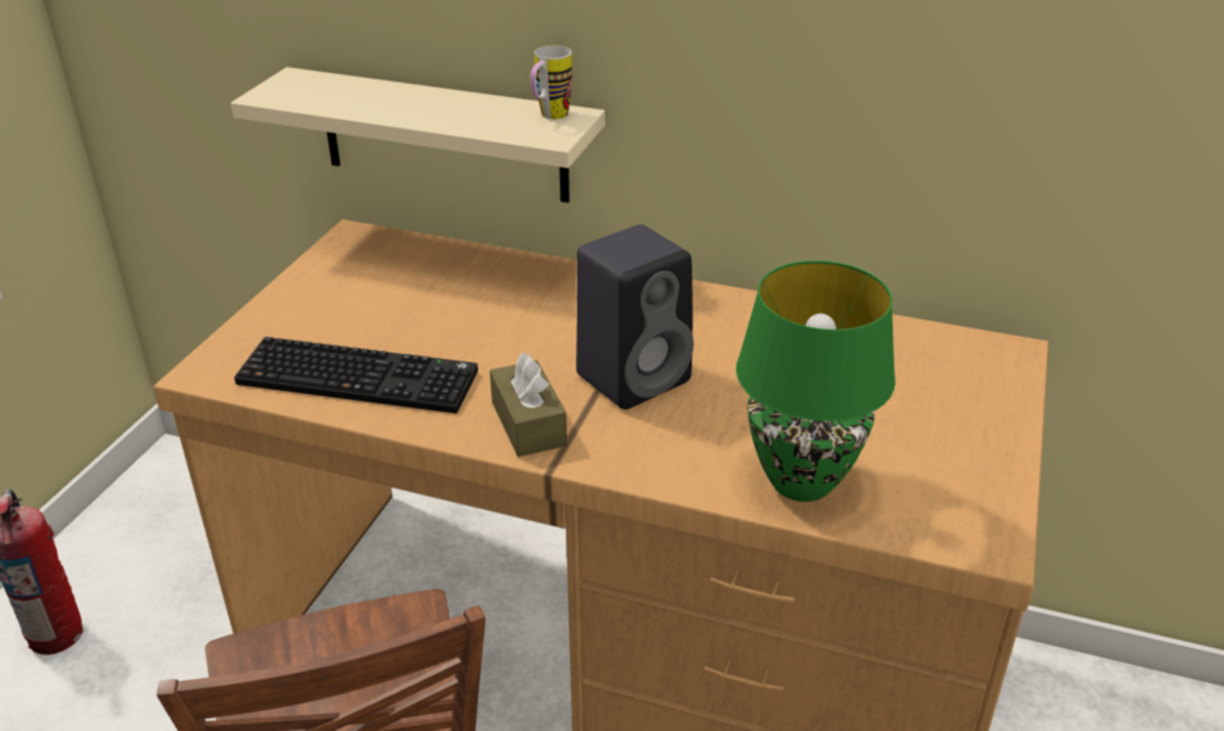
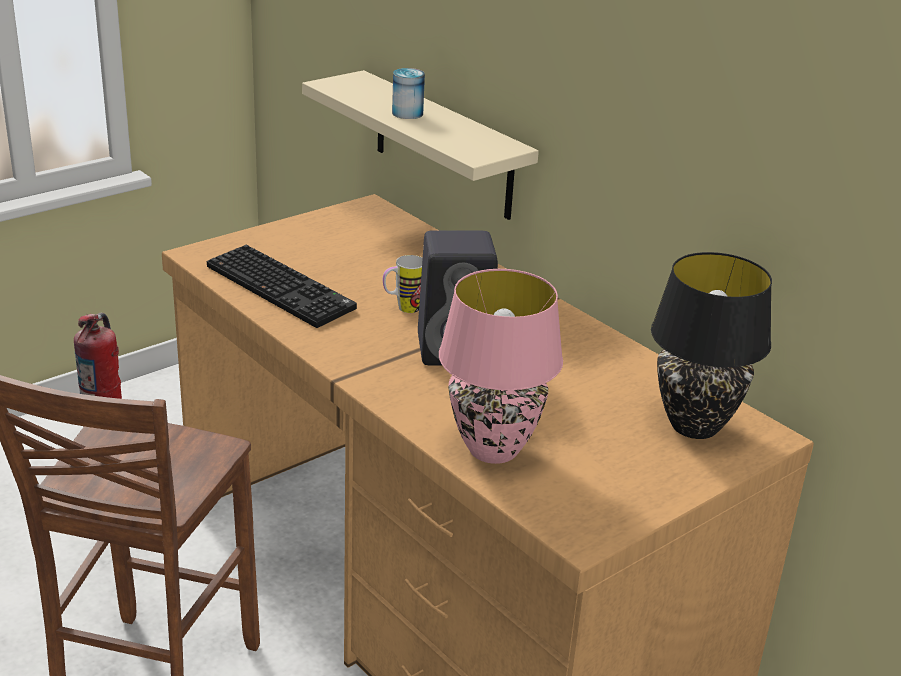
camera: 30 degrees right, 5 degrees down
(409, 107) = (407, 113): none -> can
(528, 423) = (354, 350): brown tissue box -> none
(549, 117) = (491, 144): mug -> mug (402, 309)
(800, 483) = (491, 449): green table lamp -> pink table lamp
(940, 368) = (693, 425): none -> black table lamp

